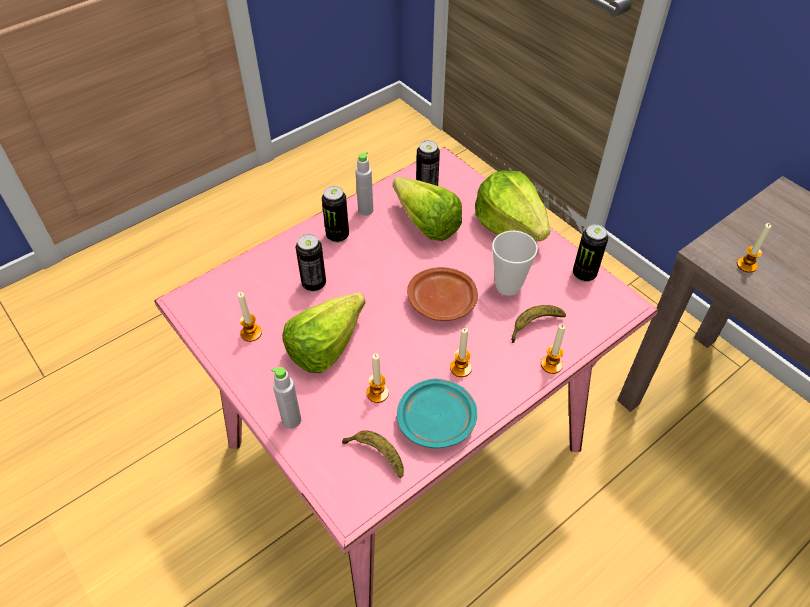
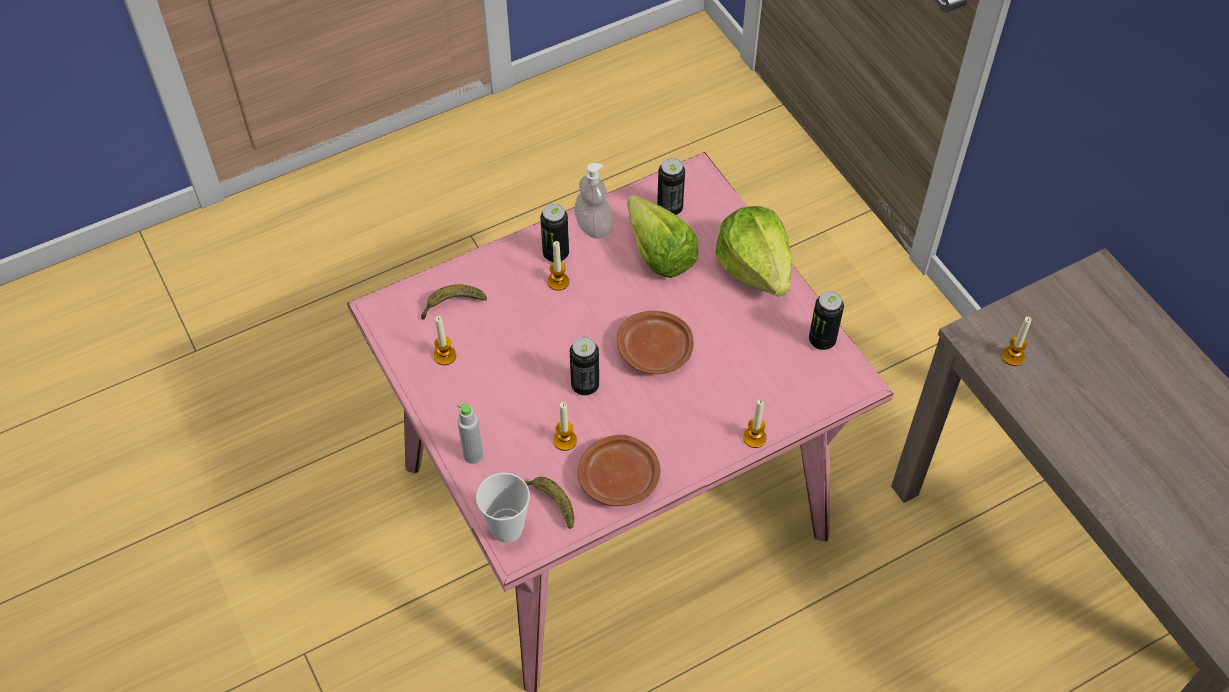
camera: 10 degrees right, 5 degrees up
(314, 284) = (520, 309): can -> can (585, 385)
(332, 343) = (528, 380): lettuce -> none
(365, 210) = (593, 226): grey bottle -> soap dispenser
(437, 420) = (620, 478): turquoise plate -> brown plate
(460, 368) = (657, 427): candle -> candle (558, 282)
(508, 286) = (732, 342): cup -> cup (507, 529)
(534, 326) = (748, 392): banana -> banana (452, 305)

